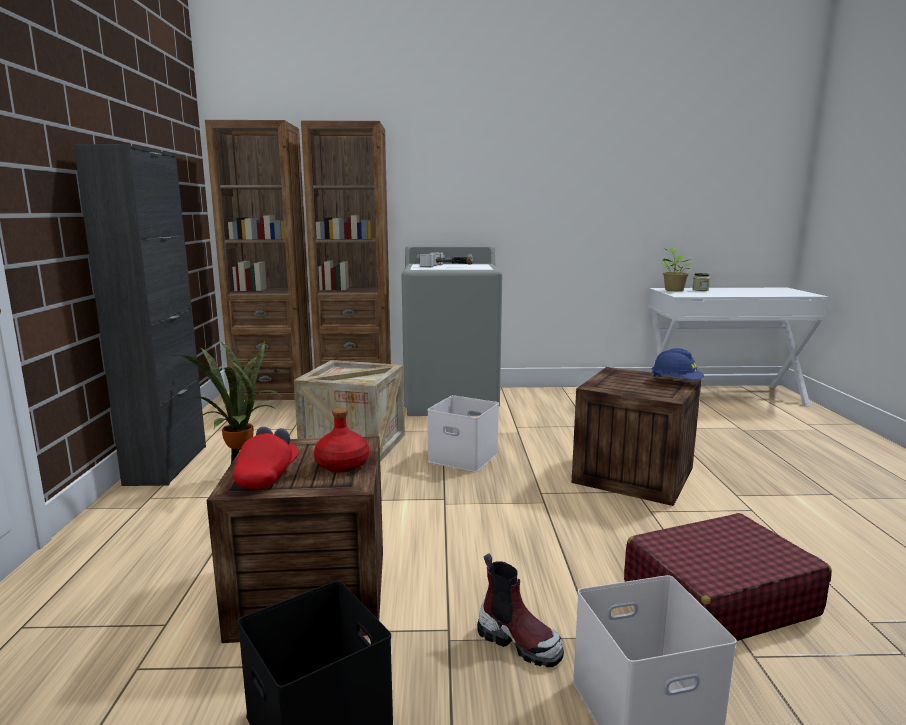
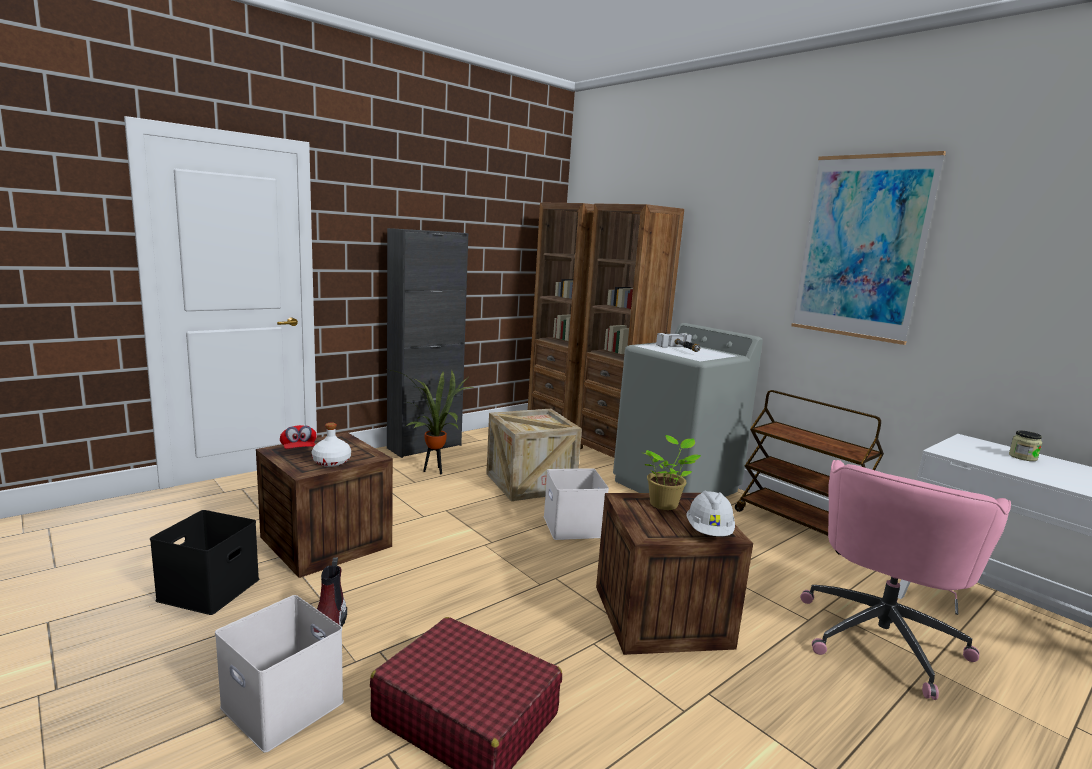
camera: 50 degrees right, 0 degrees up
(267, 475) = (299, 450): red cap -> red cap turned 90 degrees clockwise
(342, 465) = (331, 462): red bottle -> white bottle
(560, 394) = (799, 526): none -> brown cart
(563, 158) = (861, 247): none -> picture
(673, 290) = (975, 445): potted plant -> potted plant (665, 504)
(676, 382) = (709, 532): blue hard hat -> white hard hat
(706, 427) = (881, 636): none -> pink office chair

